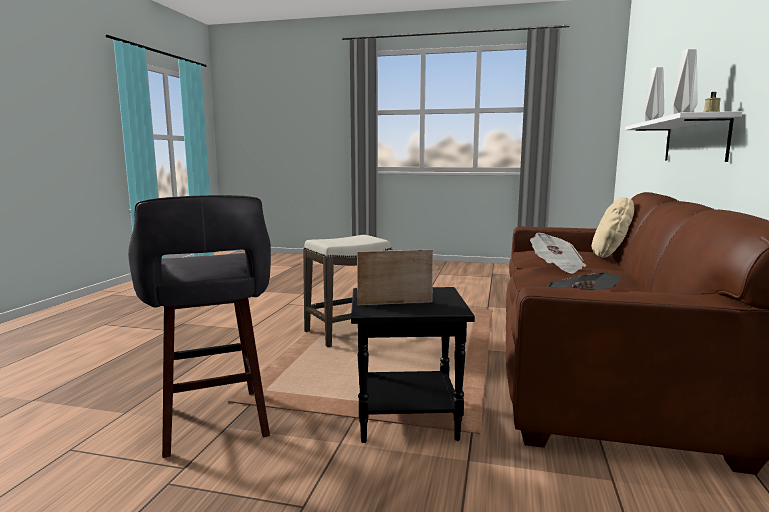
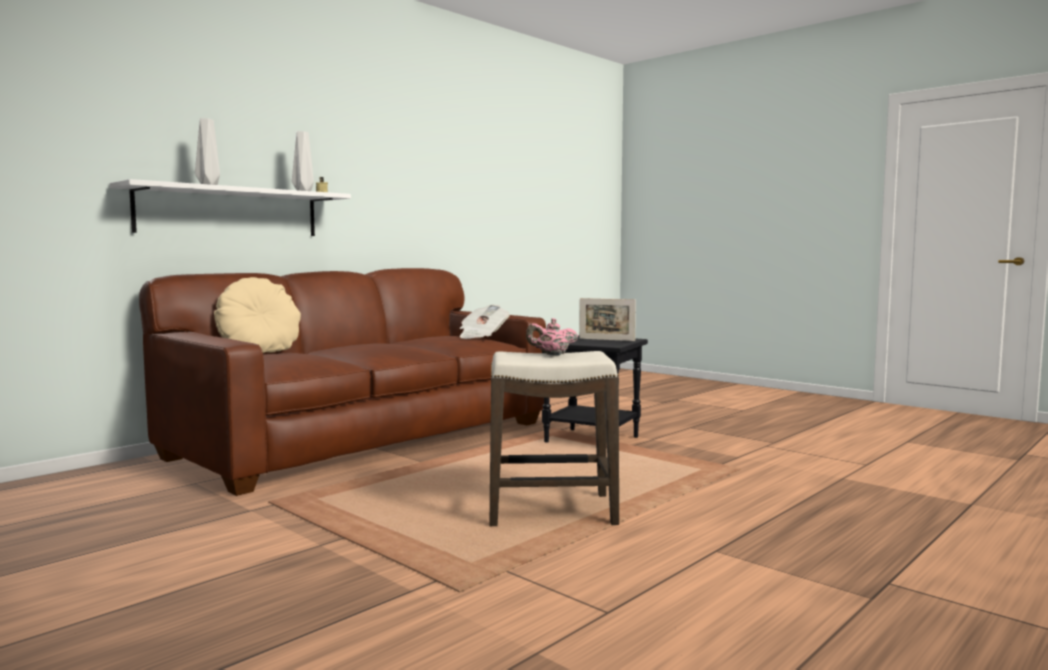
camera: 150 degrees left, 5 degrees down
(214, 424) = (750, 459): grey stool -> none
(349, 241) = (552, 355): none -> pink teapot
(557, 267) = (380, 348): newspaper -> none

